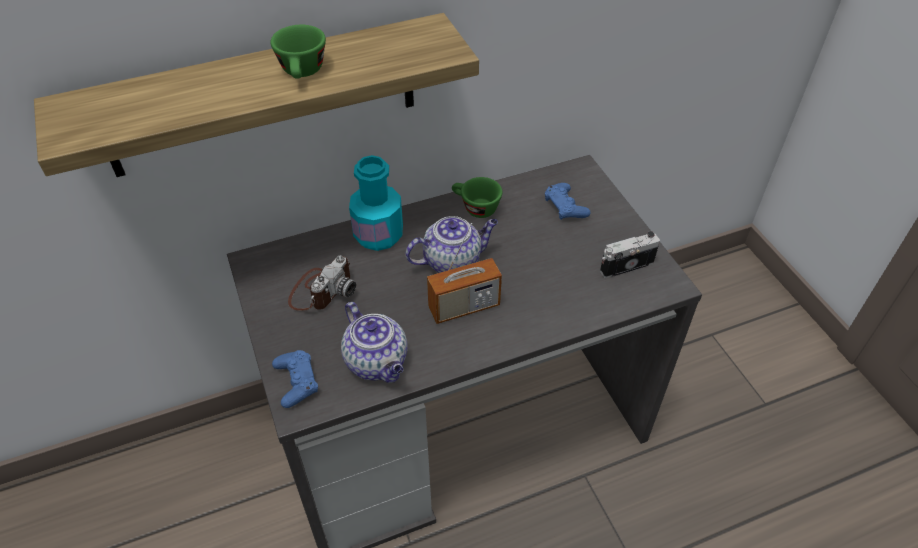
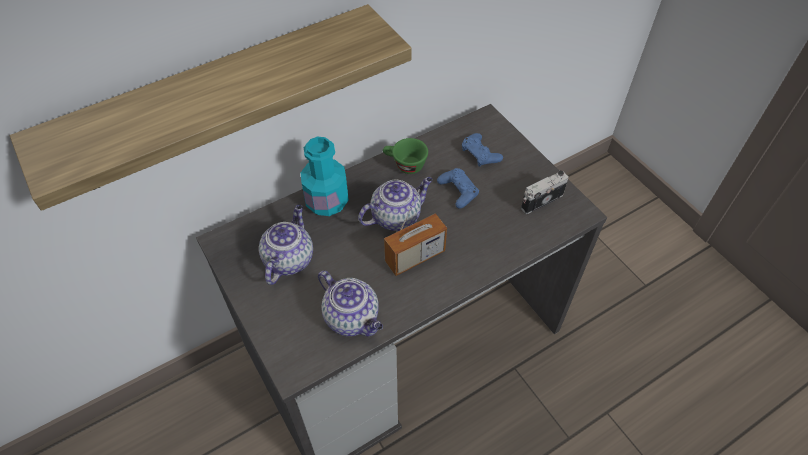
camera: 10 degrees left, 5 degrees up
(296, 382) = (286, 347): blue game controller -> blue game controller (458, 191)
(303, 73) = (258, 79): green cup -> none
(321, 289) = (289, 259): camera -> teapot

